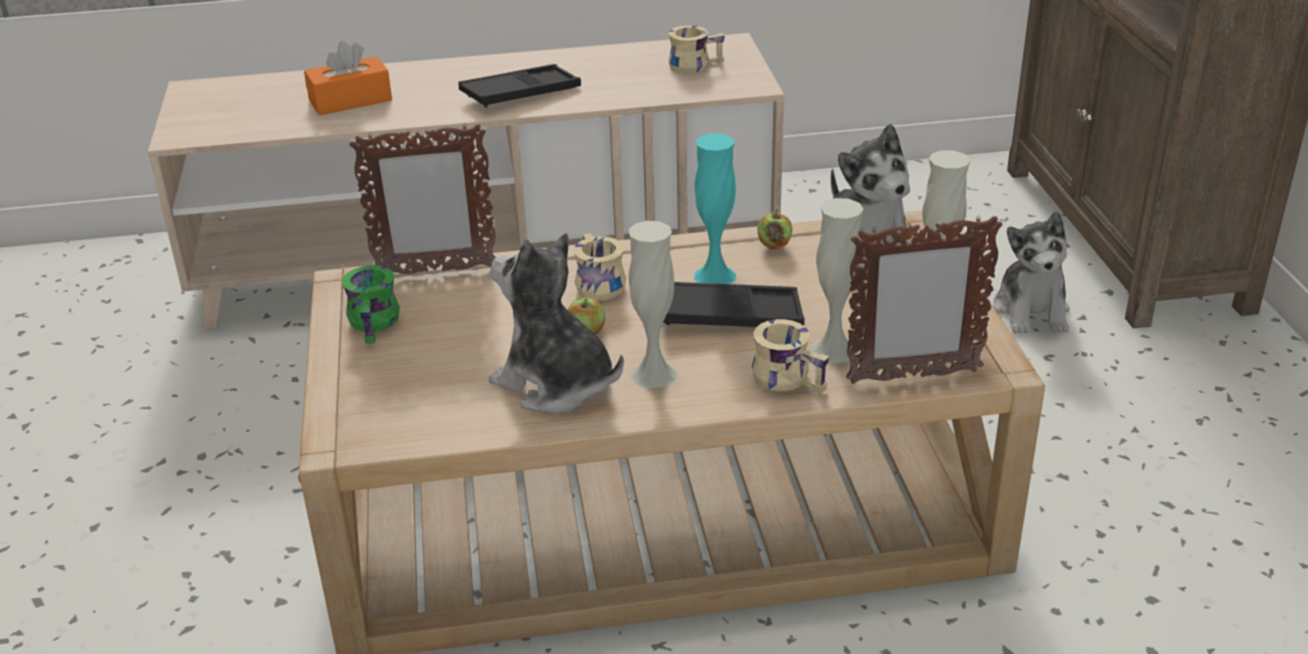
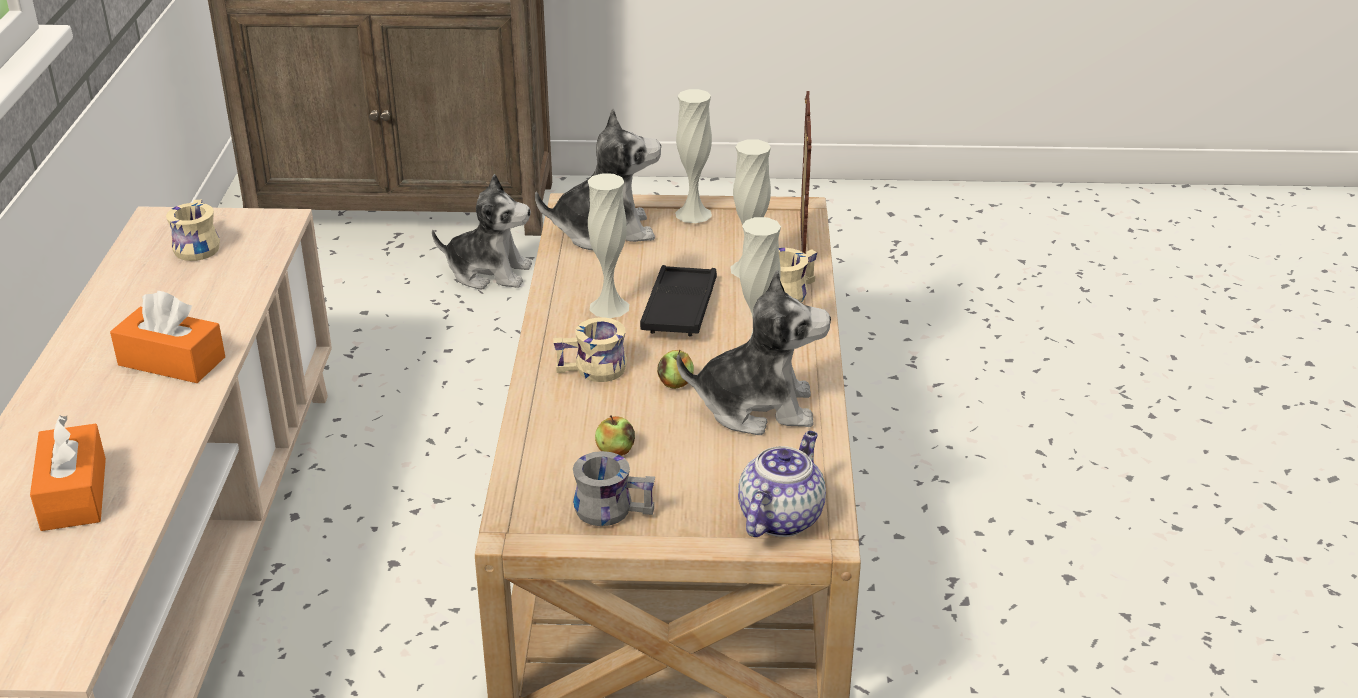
camera: 80 degrees left, 0 degrees up
(366, 415) = (780, 517): none -> teapot
(377, 323) = (612, 507): green mug -> grey mug
(434, 271) = (522, 464): picture frame -> none
(520, 93) = (172, 361): black tray -> orange tissue box
(555, 384) = (756, 407): plush toy -> plush toy turned 135 degrees counterclockwise
(715, 276) = (609, 307): turquoise vase -> white vase
(774, 244) = (574, 269): apple -> apple (615, 451)

